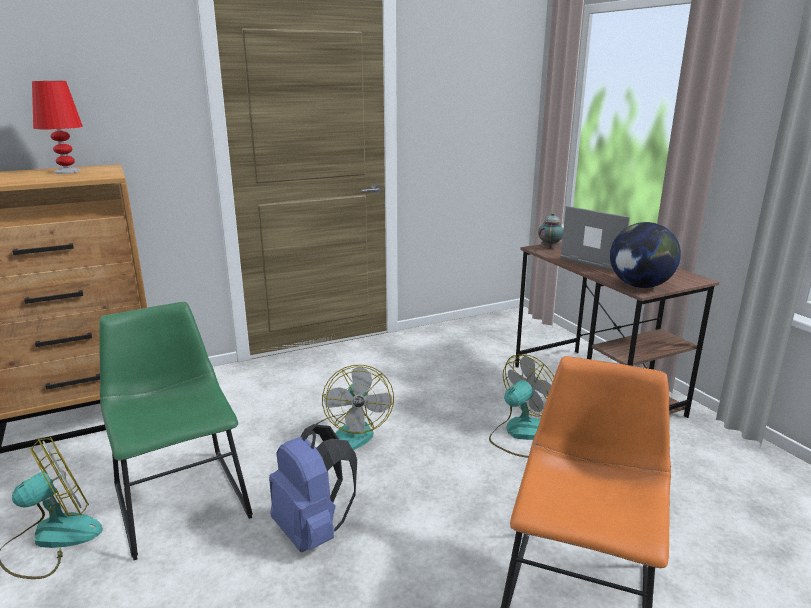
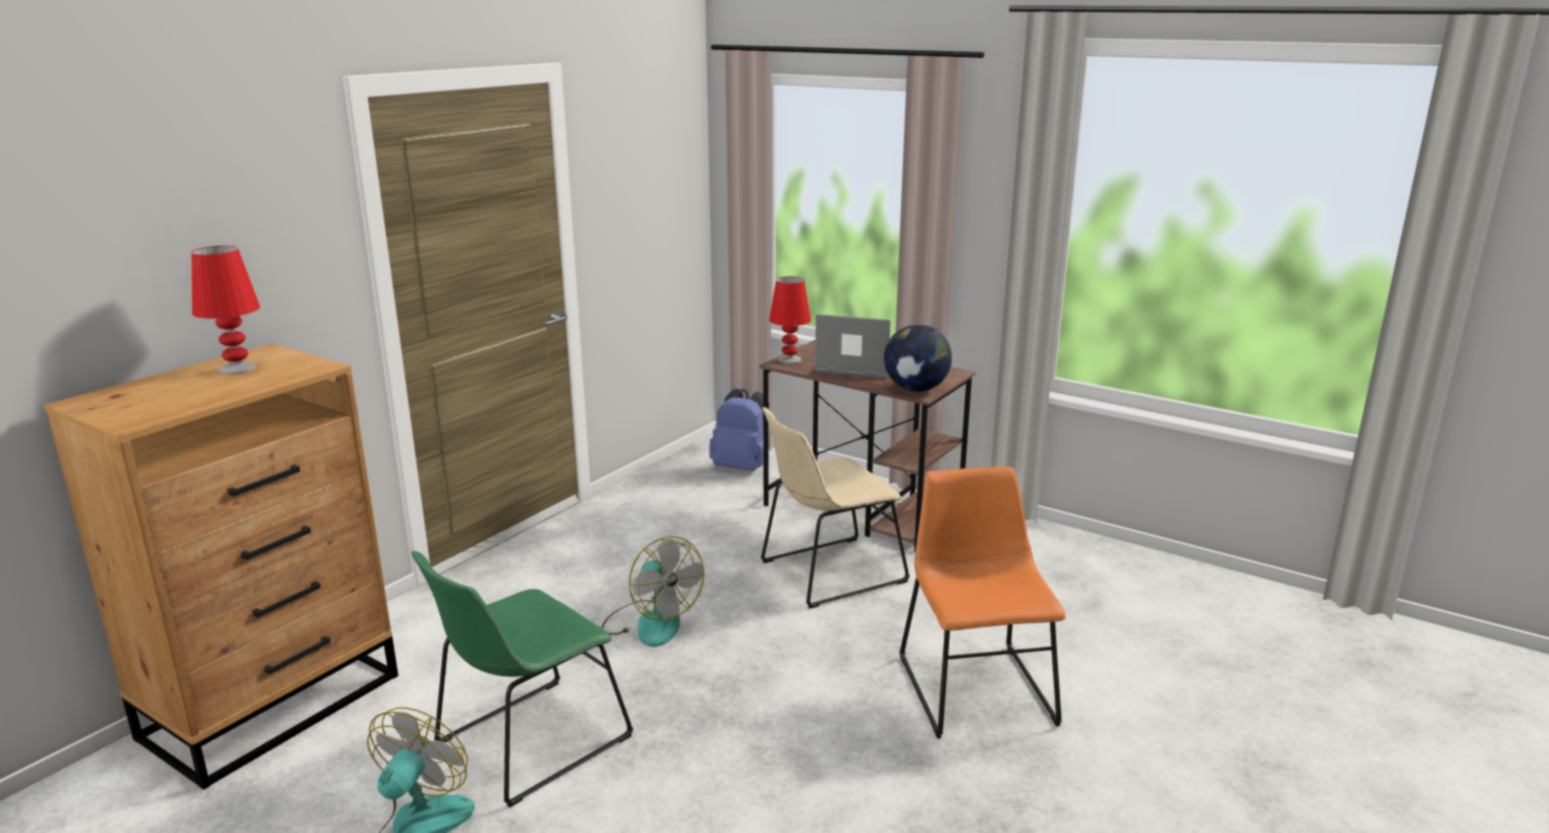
camera: 30 degrees left, 0 degrees up
(180, 497) = (526, 744): green chair -> green chair turned 75 degrees counterclockwise
(313, 531) = (707, 721): blue backpack -> blue backpack (742, 467)
(521, 434) = (827, 573): fan -> beige chair
(550, 247) = (790, 360): teapot -> red table lamp

